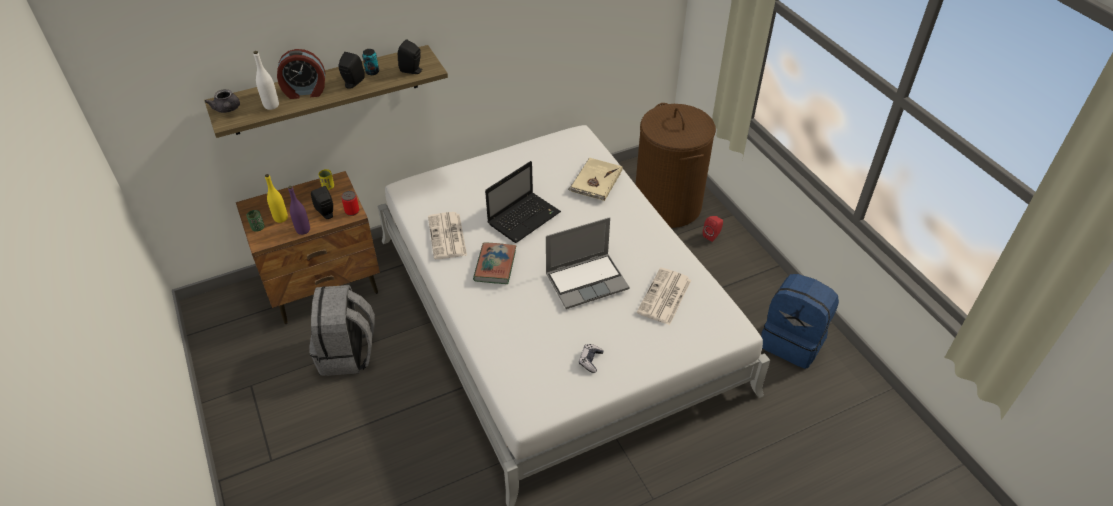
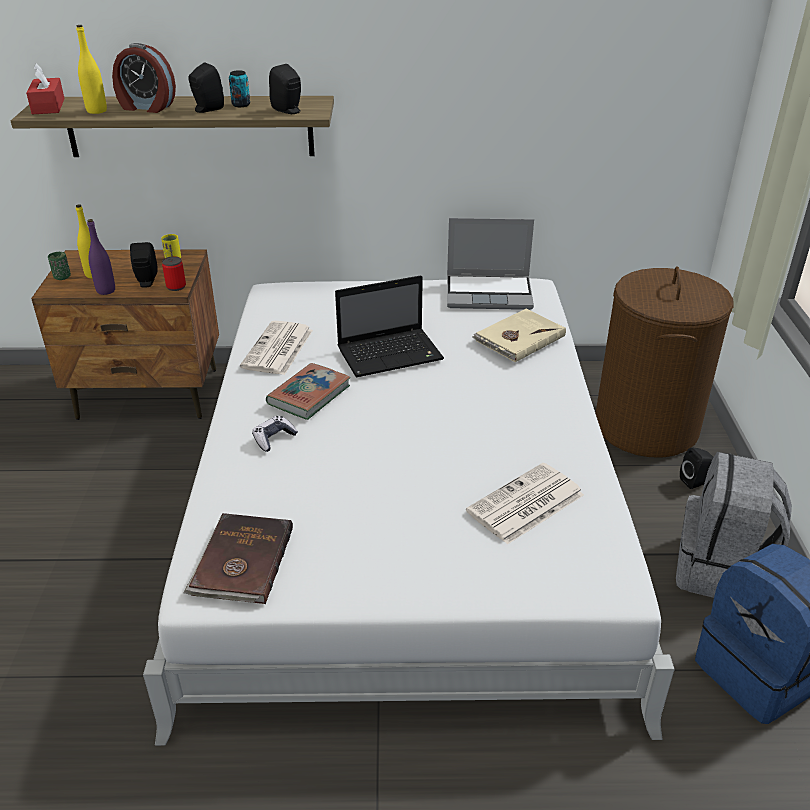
camera: 25 degrees right, 10 degrees down
(227, 109) = (48, 106): grey teapot -> red tissue box
(271, 105) = (97, 111): white bottle -> yellow bottle
(347, 353) = (115, 472): grey backpack -> grey backpack (720, 571)
(536, 389) = (241, 562): none -> brown book
(587, 281) = (420, 448): laptop -> laptop (490, 293)
(590, 360) = (349, 552): game controller -> game controller (274, 438)
(712, 235) = (695, 482): red speaker -> black speaker

